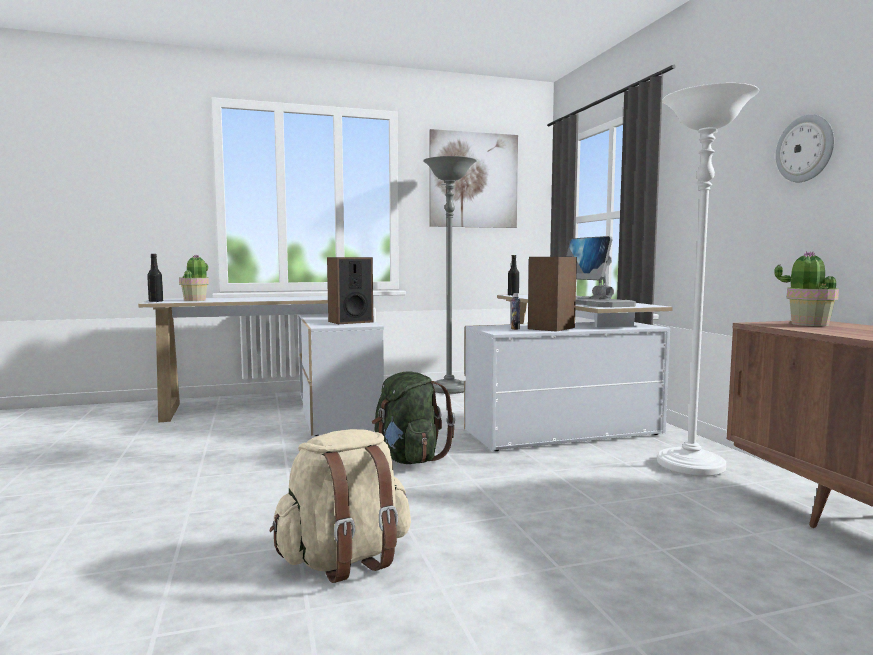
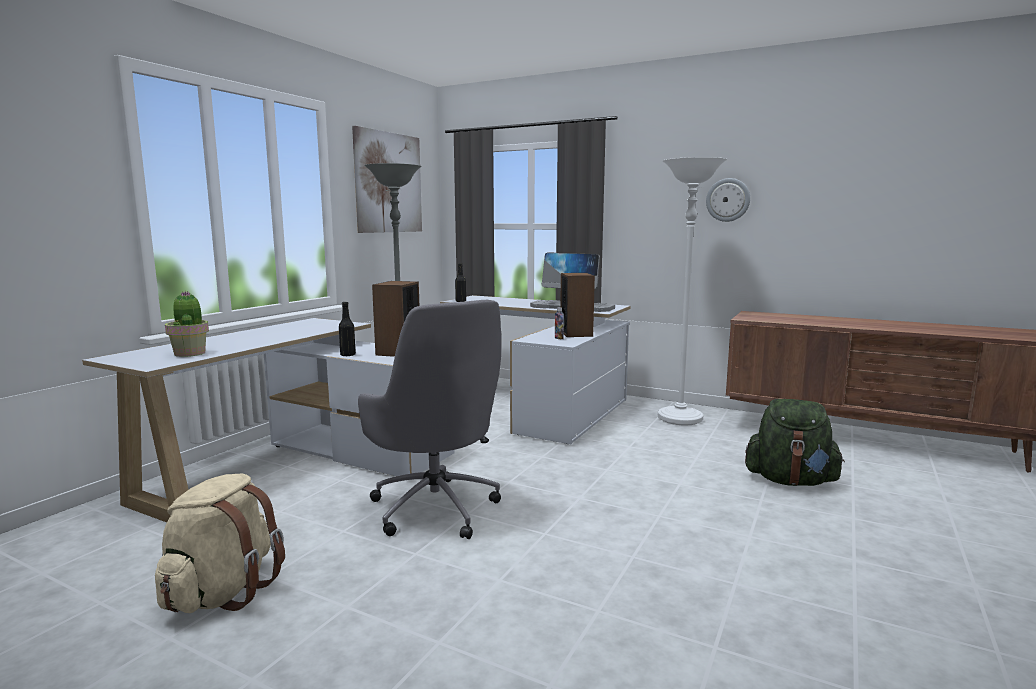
camera: 45 degrees left, 5 degrees up
(156, 301) = (150, 364): black bottle -> black bottle (348, 355)
(277, 458) = (436, 509): none -> grey office chair
(345, 559) = (677, 549): beige backpack -> beige backpack (223, 592)
(408, 459) = (533, 471): green backpack -> green backpack (790, 481)
(809, 324) = (761, 316): potted plant -> none

